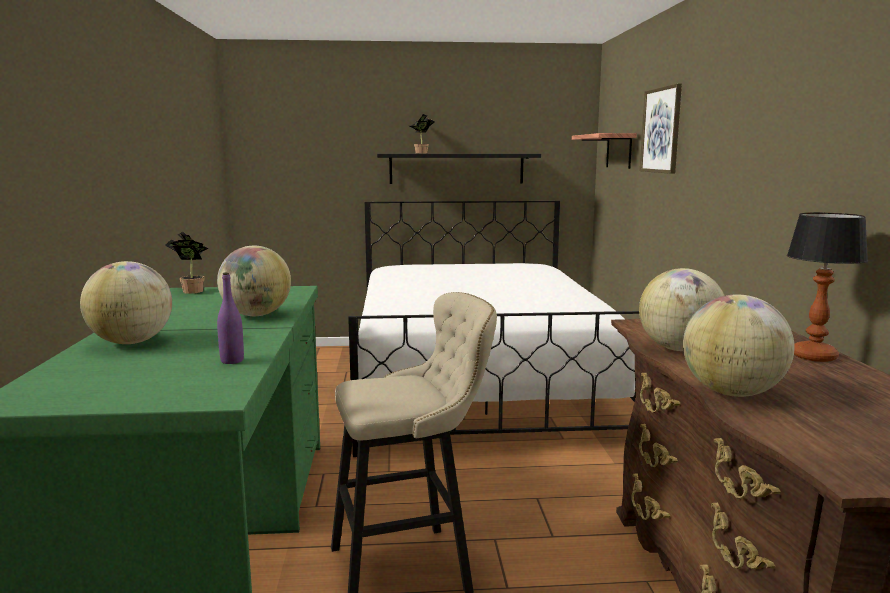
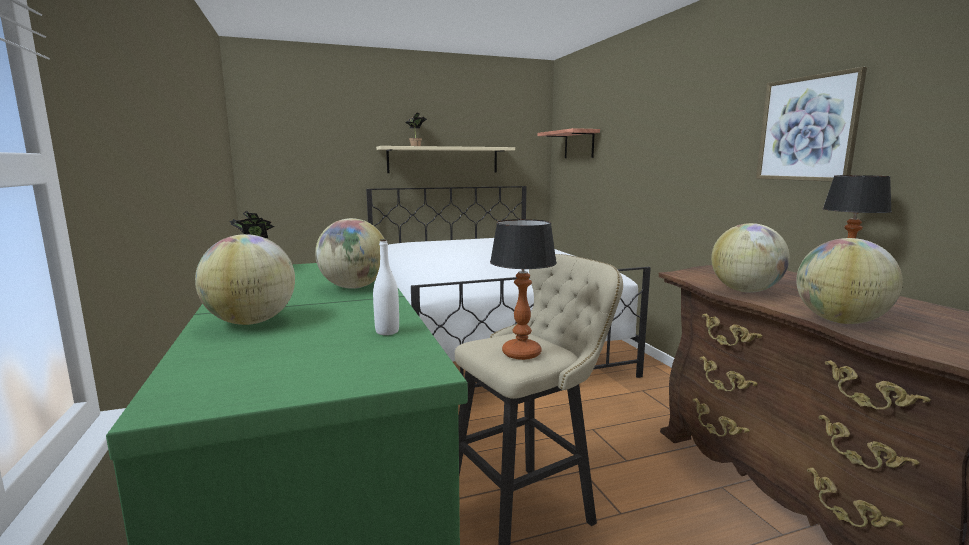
camera: 15 degrees left, 0 degrees up
(232, 361) = (387, 331): purple bottle -> white bottle
(386, 396) = (521, 354): none -> table lamp
(456, 168) = (443, 160): black shelf -> beige shelf
(661, 130) = (629, 125): picture -> picture (807, 129)

